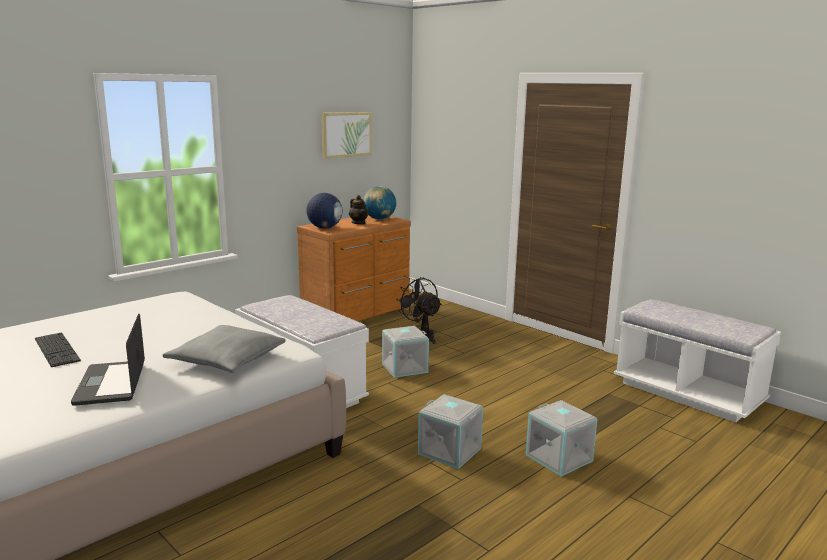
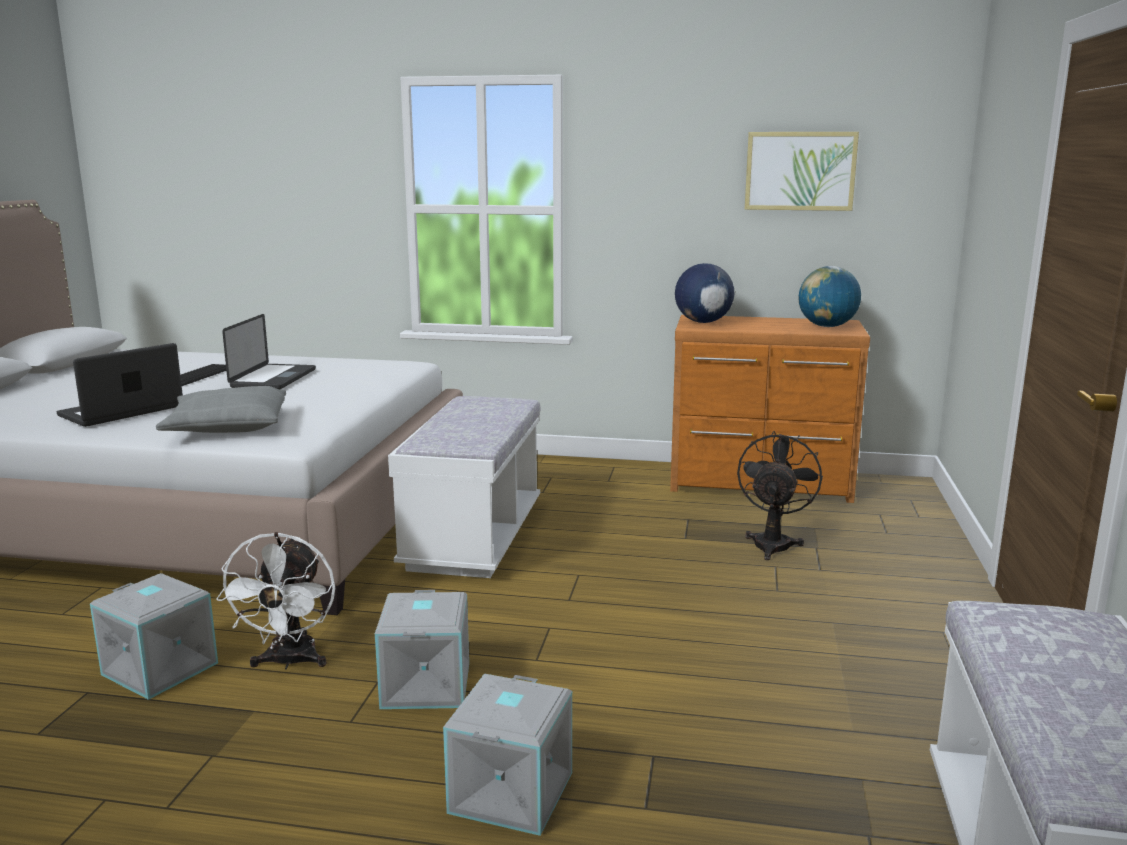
camera: 55 degrees right, 0 degrees up
(126, 330) = (273, 378): none -> laptop
(358, 223) = (773, 325): teapot -> none
(377, 482) = (289, 662): none -> white fan
(404, 367) = (644, 568): grey storage box -> grey storage box (162, 668)

